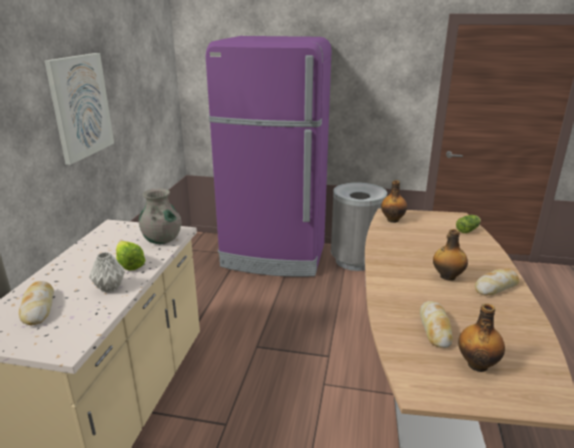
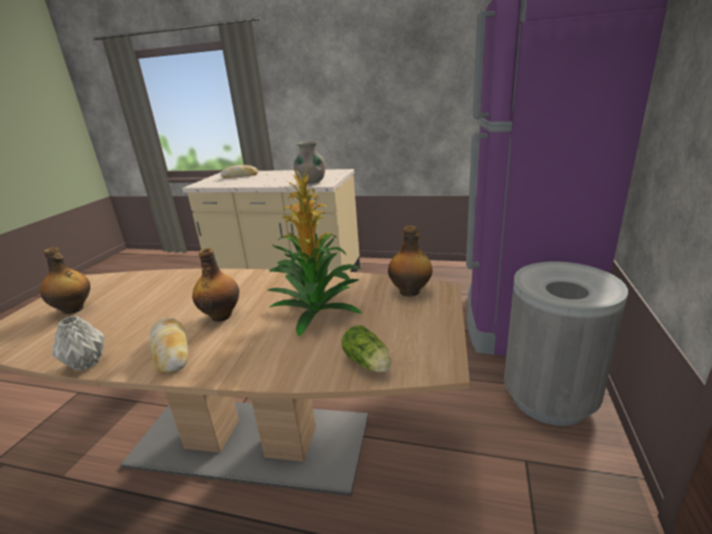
camera: 95 degrees right, 0 degrees up
(80, 106) = (376, 80): picture -> none
(110, 288) = (249, 182): grey vase -> grey vase (86, 364)
(129, 263) = (278, 181): lettuce -> none
(424, 244) = (318, 309): none -> potted plant
(434, 328) = (139, 295): bread -> none

